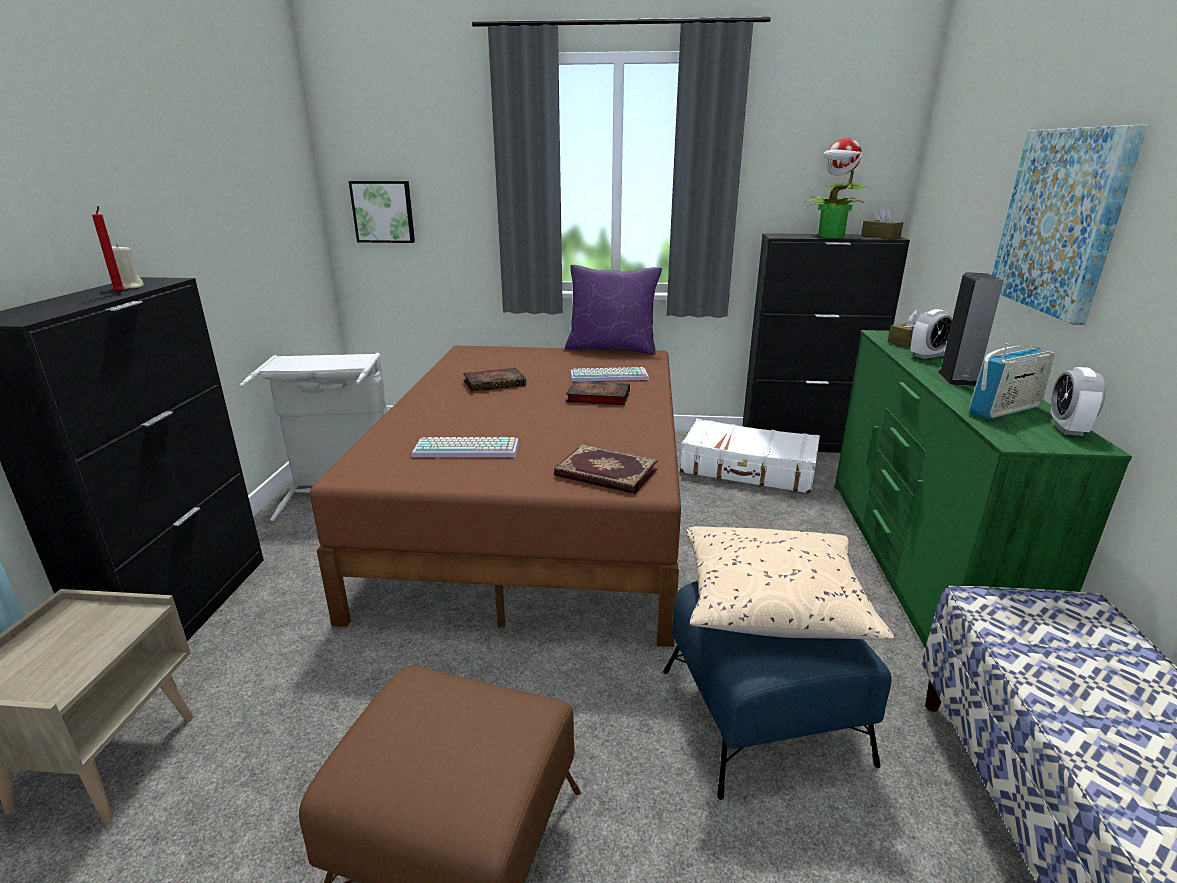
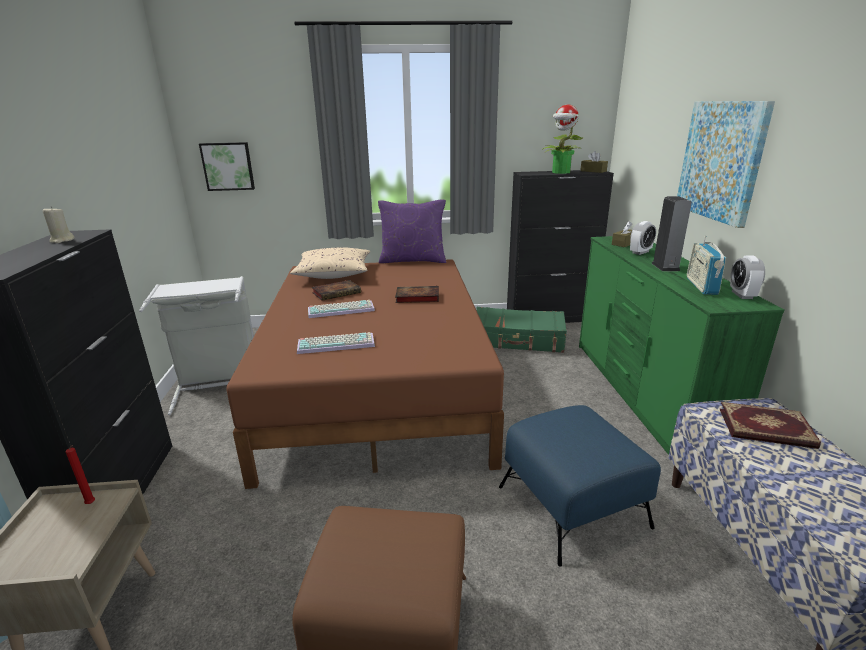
camera: 10 degrees left, 0 degrees up
(120, 293) = (60, 246): red candle -> red candle (91, 504)
(605, 474) = (444, 352): book -> book (766, 429)
(610, 375) = (419, 281): keyboard -> keyboard (342, 309)
(748, 469) = (518, 340): white suitcase -> green suitcase
(772, 602) = (576, 428): beige pillow -> beige pillow (334, 274)
(1004, 410) = (701, 286): radio -> radio turned 135 degrees clockwise

